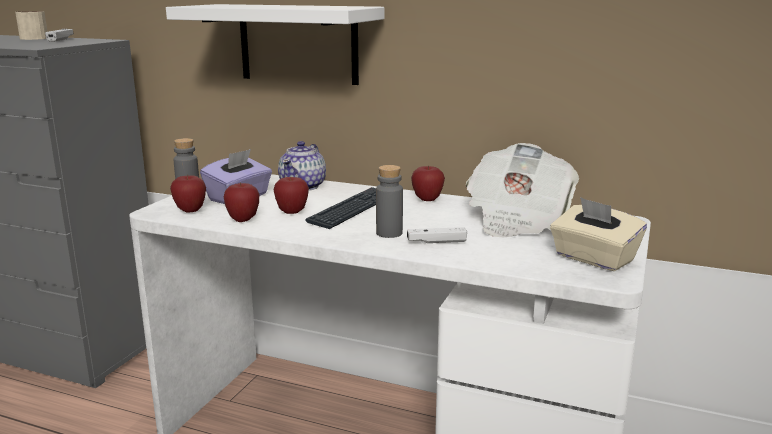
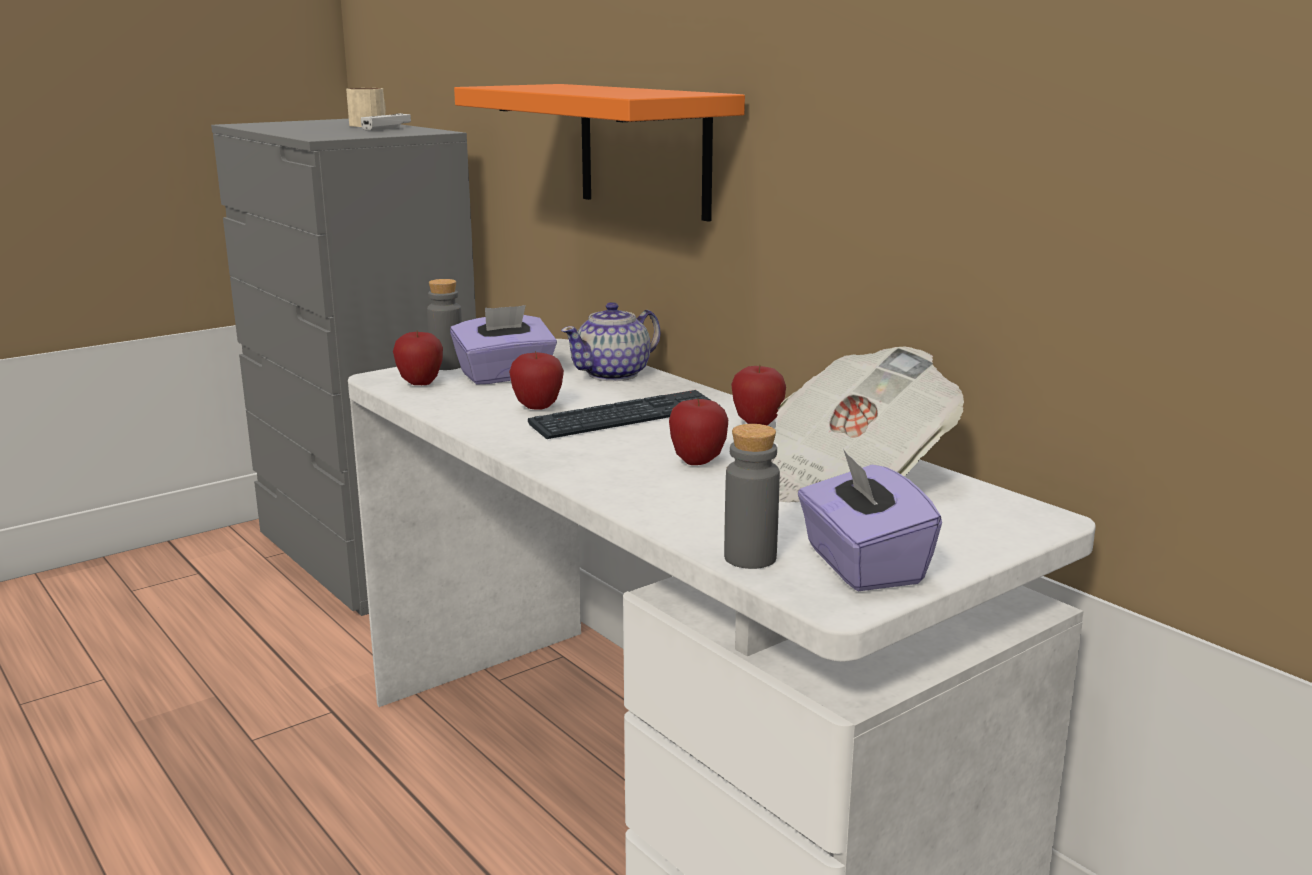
camera: 30 degrees right, 0 degrees up
(243, 220) = (461, 406): apple -> apple (698, 462)
(298, 44) = (644, 149): white shelf -> orange shelf
(389, 233) = (616, 461): grey bottle -> grey bottle (750, 558)
(436, 242) = (661, 486): white game controller -> none
(593, 259) = (861, 565): beige tissue box -> purple tissue box

